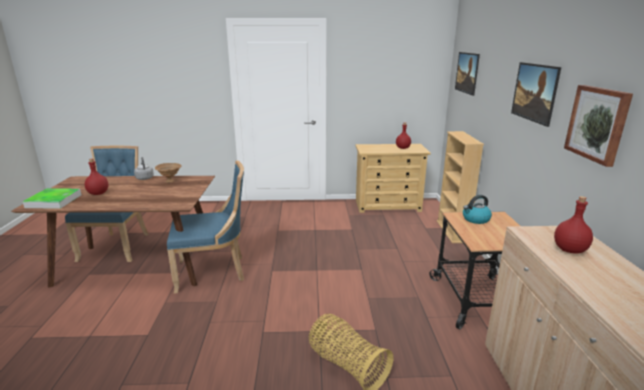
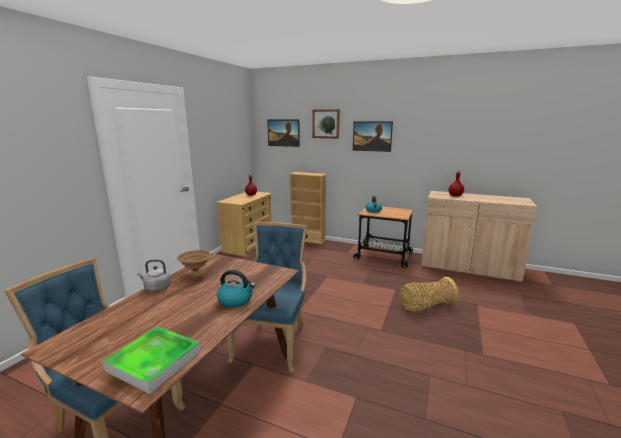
camera: 65 degrees left, 5 degrees down
(98, 193) = (174, 321): red bottle -> none
(128, 201) = (236, 300): none -> kettle
(598, 123) = (427, 144): picture -> picture (326, 124)

